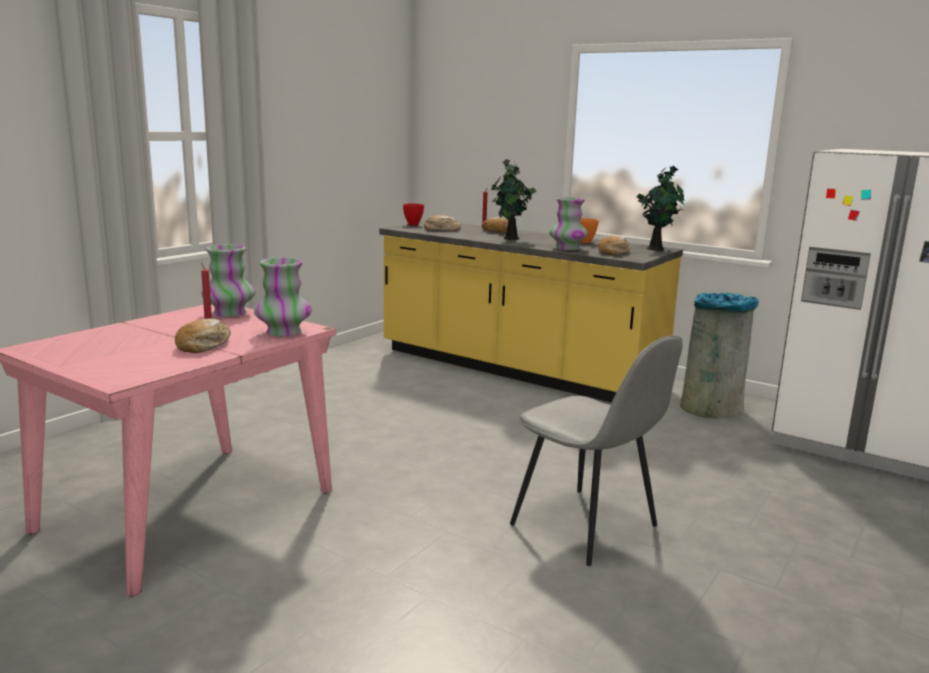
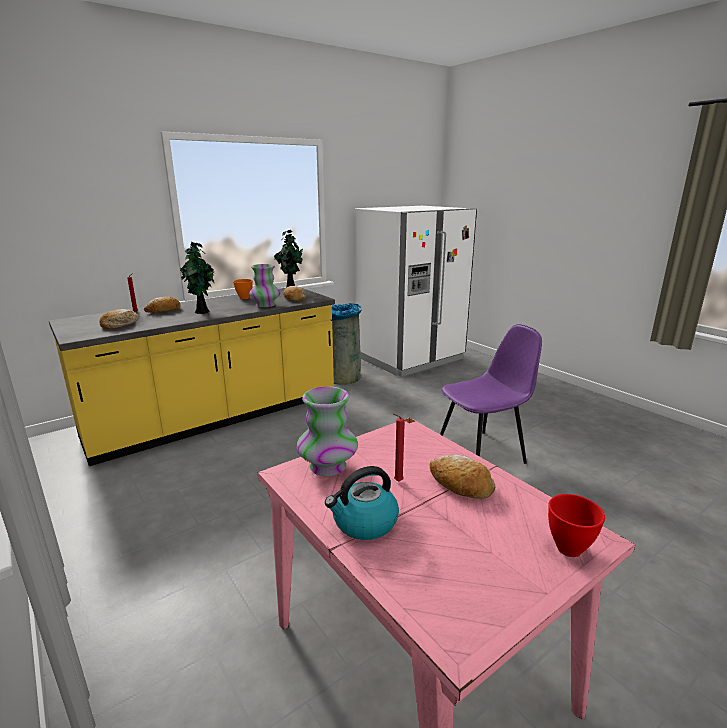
camera: 70 degrees left, 5 degrees up
(150, 326) = (364, 523): none -> kettle
(284, 332) = (420, 440): vase -> none
(413, 224) = (66, 330): red bowl -> red bowl (567, 548)
(586, 527) = (482, 453): grey chair -> purple chair

